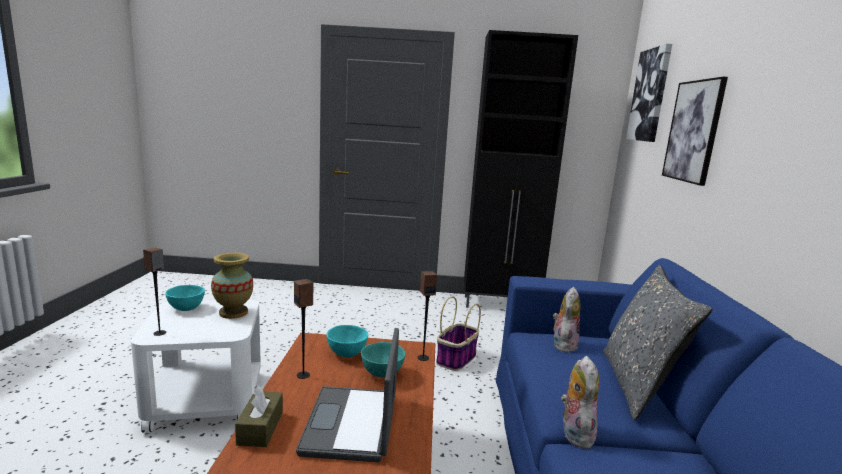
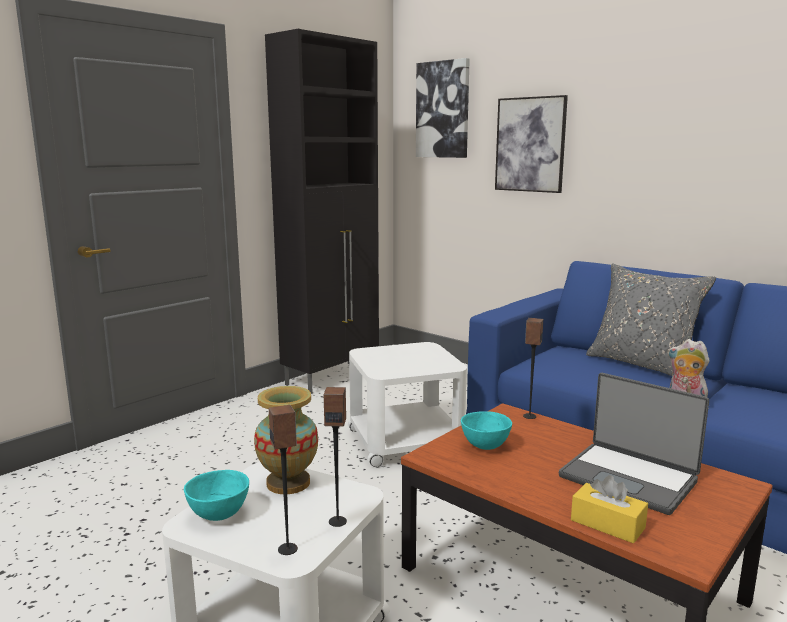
camera: 50 degrees left, 0 degrees up
(260, 428) = (607, 524): brown tissue box -> yellow tissue box
(303, 375) = (513, 478): speaker -> speaker (337, 521)
(382, 374) = (545, 441): turquoise bowl -> none
(456, 359) = (405, 441): basket -> white side table
(563, 344) = (557, 362): plush toy -> none

